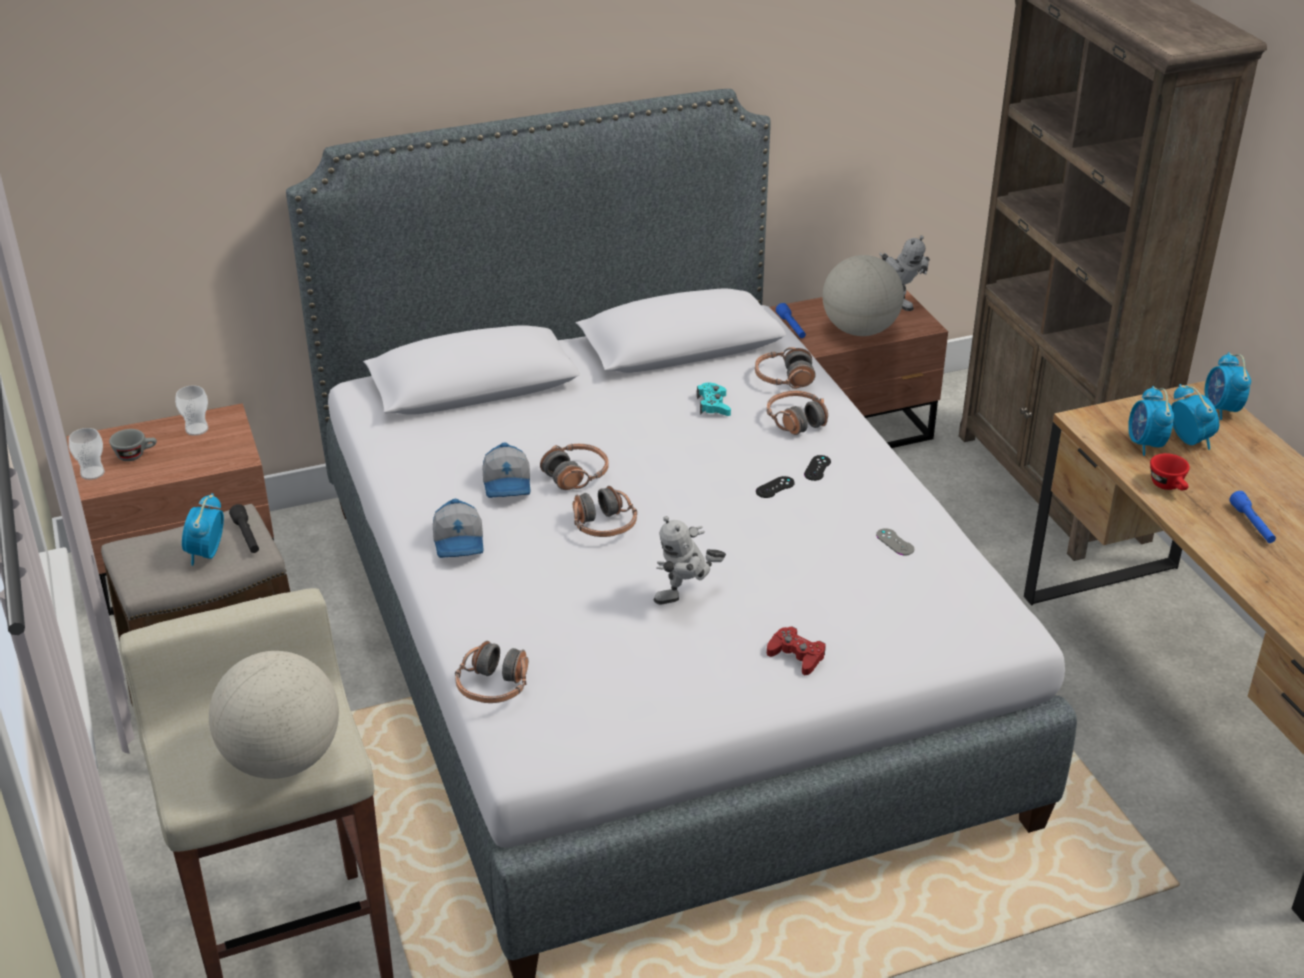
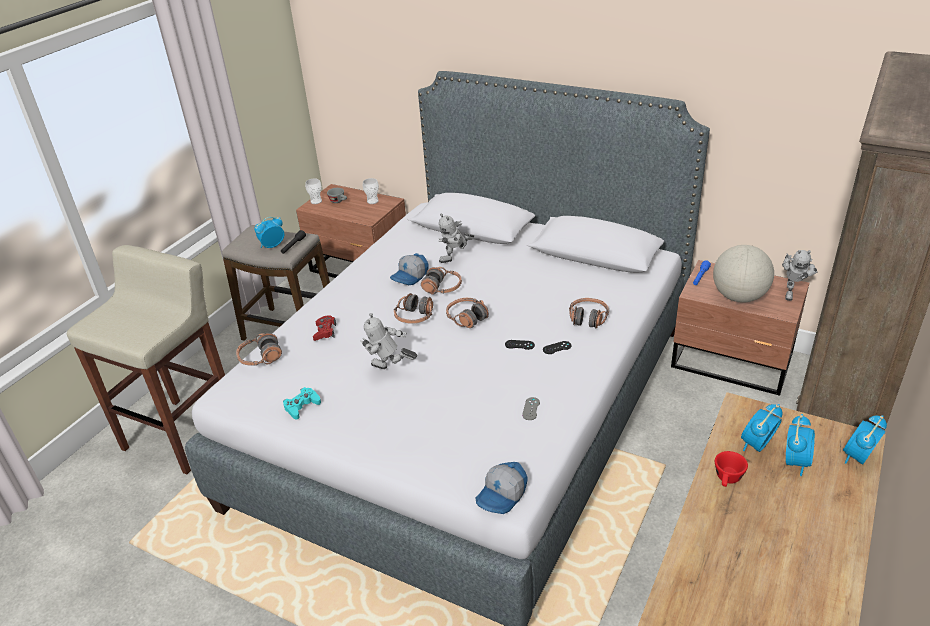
camera: 50 degrees right, 0 degrees up
(282, 759) = (127, 330): globe -> none
(460, 542) = (352, 291): cap -> cap (502, 495)
(528, 433) = (456, 259): none -> toy robot
(713, 405) = (559, 289): turquoise game controller -> turquoise game controller (302, 406)
(783, 379) = (618, 294): headphones -> headphones (467, 318)
(796, 656) = (388, 431): red game controller -> red game controller (325, 331)
(1252, 524) = (746, 541): blue flashlight -> none

